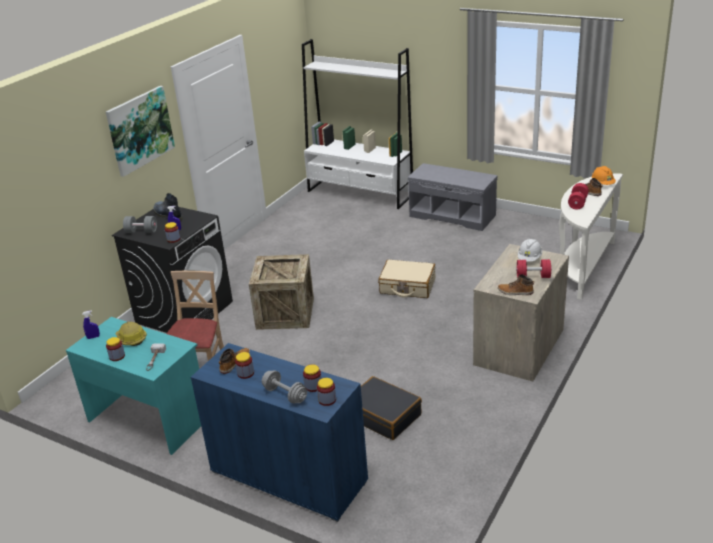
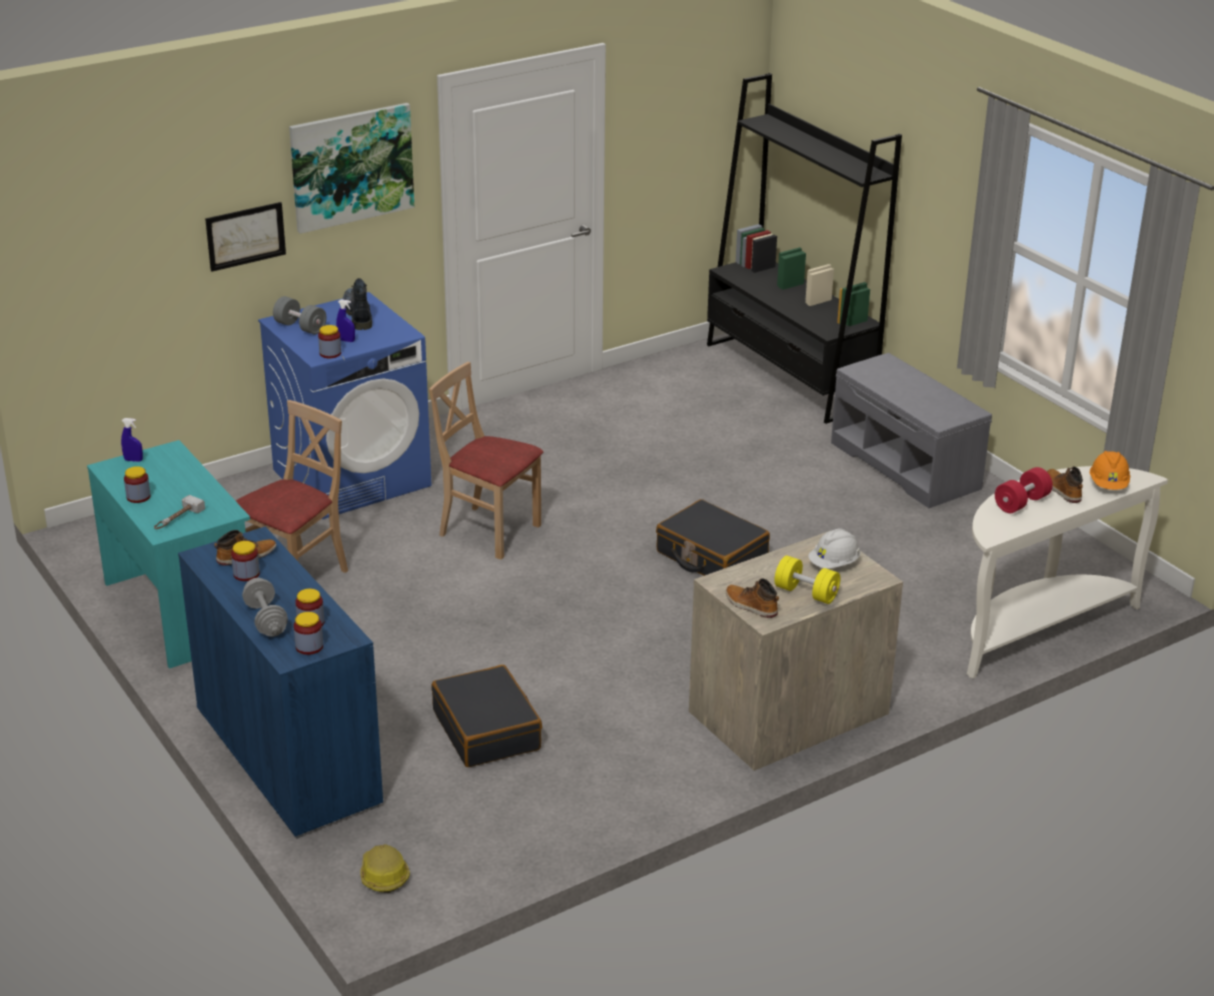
camera: 25 degrees right, 0 degrees up
(95, 185) = (245, 236): none -> picture
(131, 339) = (176, 480): hard hat -> hard hat (383, 875)
(184, 312) = (352, 477): black washing machine -> blue washing machine
(285, 313) = (489, 531): crate -> beige chair
(360, 193) = (789, 375): white bookcase -> black bookcase
(407, 286) = (711, 556): beige suitcase -> black suitcase
(533, 276) = (806, 593): red dumbbell -> yellow dumbbell

